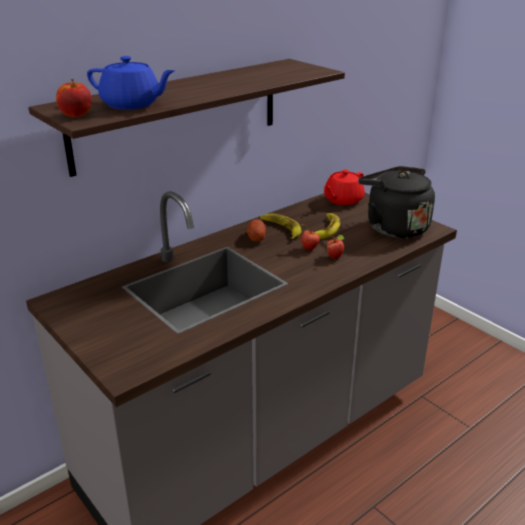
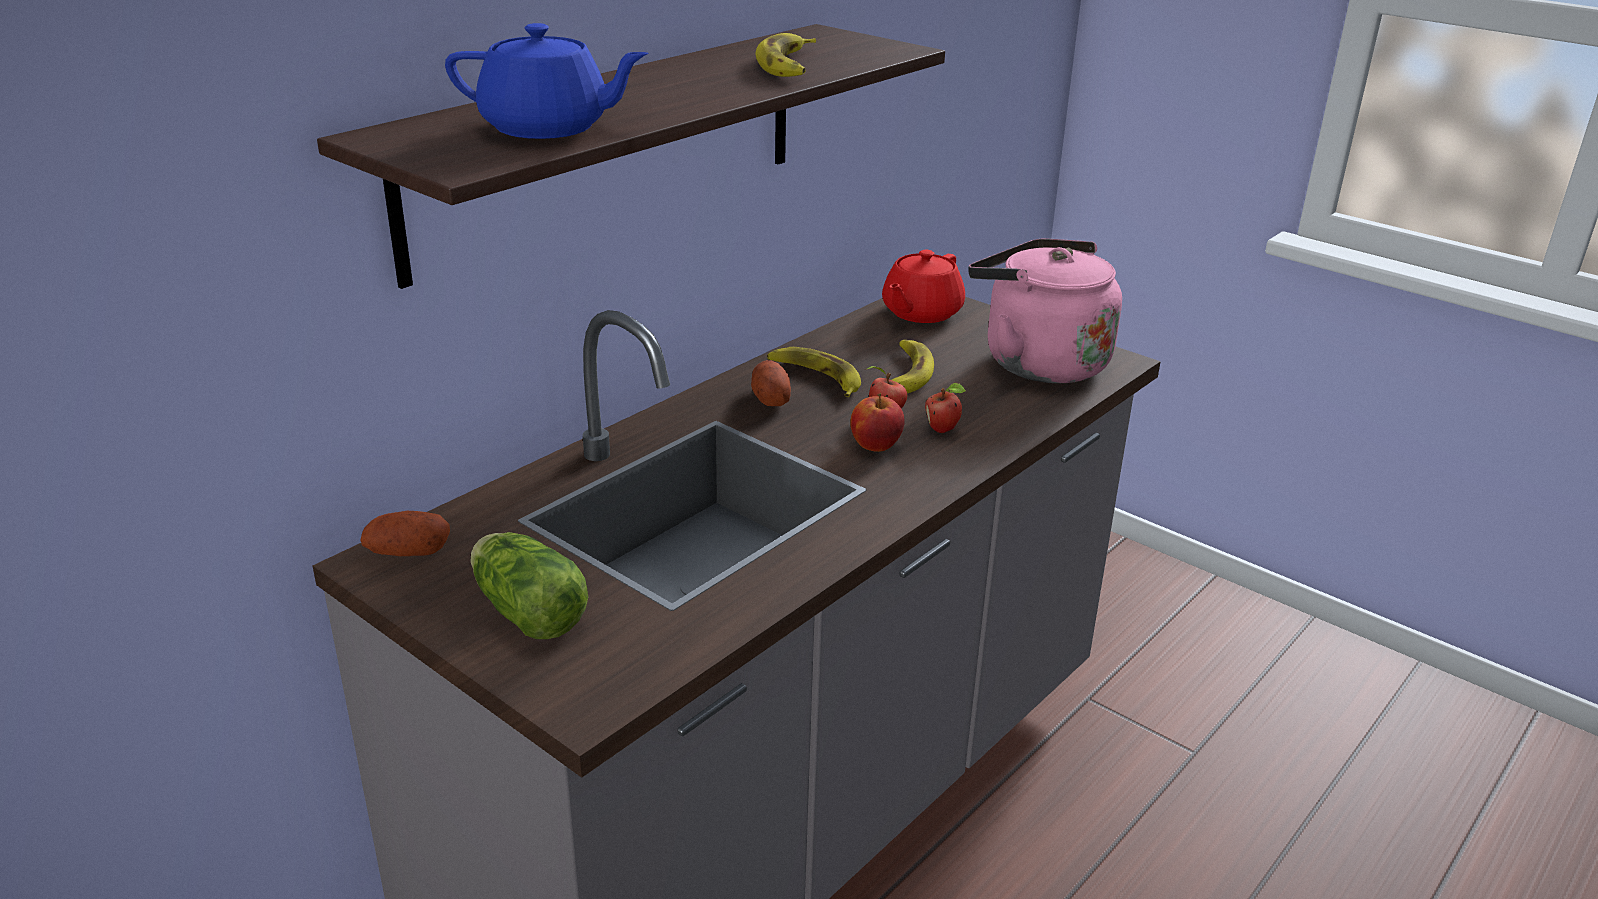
camera: 10 degrees left, 0 degrees up
(68, 298) = (407, 552): none -> potato
(76, 115) = (439, 154): apple -> apple (875, 445)
(111, 328) = (525, 610): none -> lettuce
(262, 78) = (788, 66): none -> banana
(393, 227) = (1038, 362): black kettle -> pink kettle

